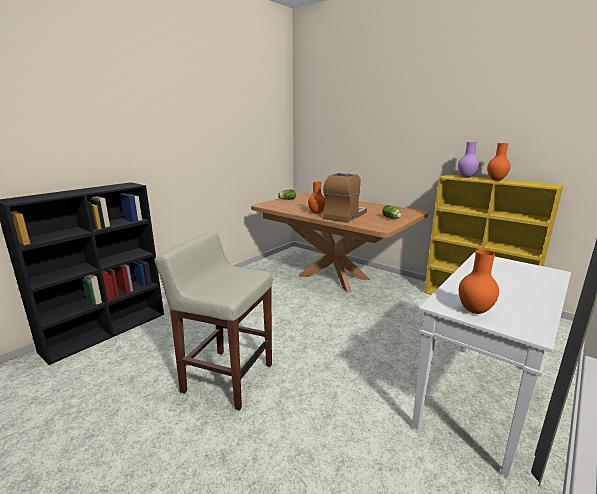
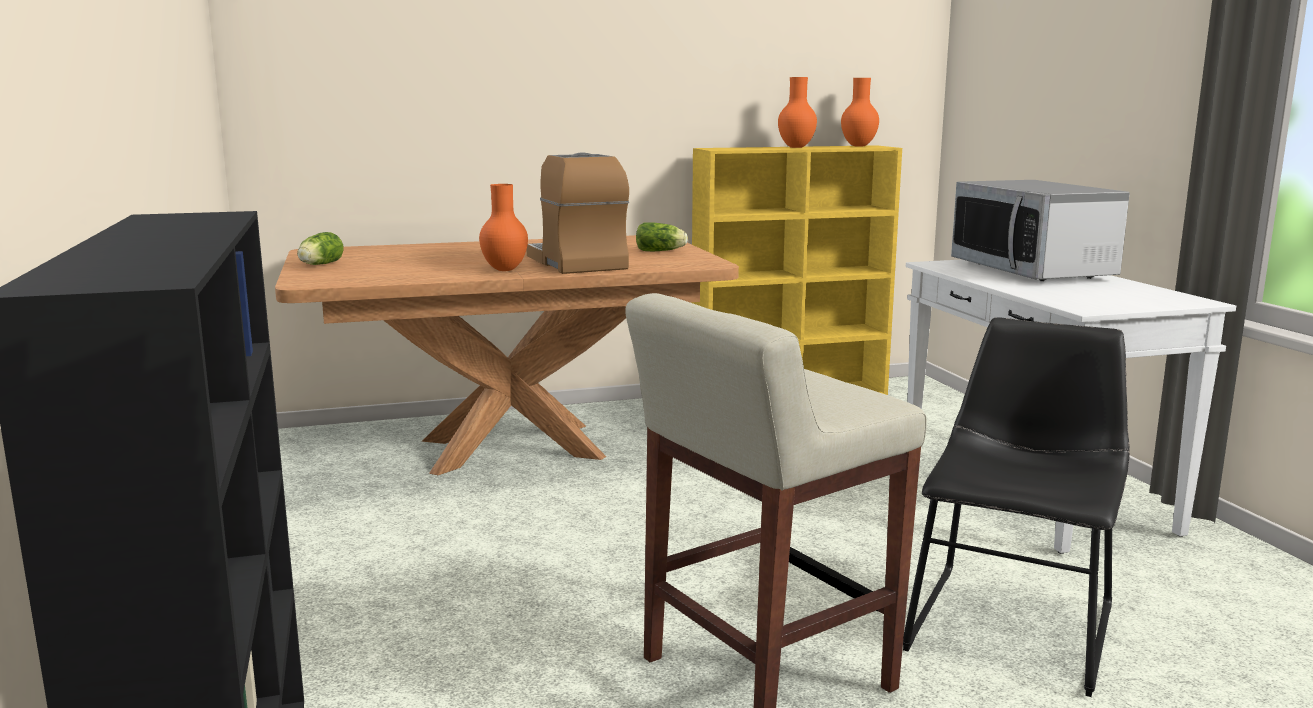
camera: 55 degrees left, 5 degrees down
(322, 428) = (1013, 622): none -> black chair
(466, 177) = (744, 148): purple vase -> none
(473, 310) = (1116, 302): orange vase -> orange vase (857, 146)
(520, 278) = (1032, 271): none -> microwave

